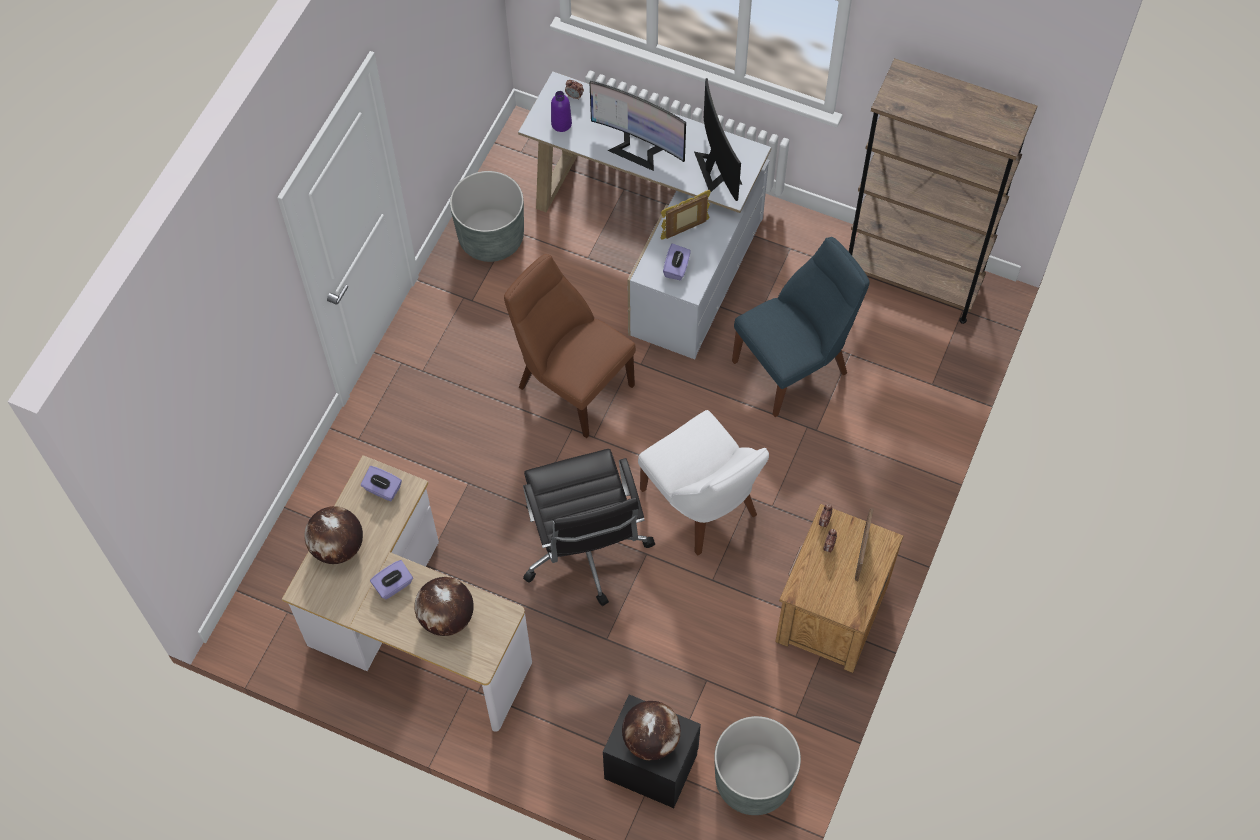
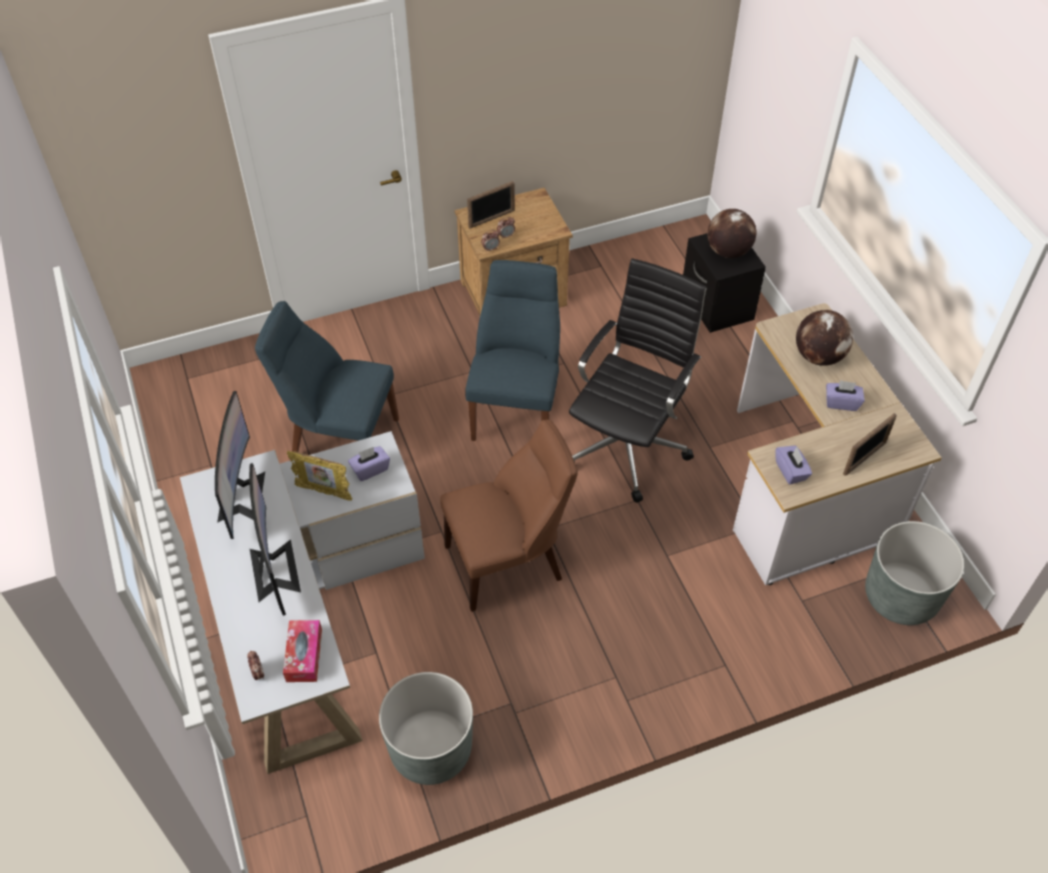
camera: 135 degrees left, 10 degrees down
(338, 547) = (864, 458): globe -> picture frame
(561, 124) = (304, 655): purple bottle -> tissue box
(571, 383) = (509, 561): brown chair -> brown chair turned 105 degrees counterclockwise
(702, 506) = (517, 407): white chair -> blue chair
(717, 168) = (241, 496): monitor -> monitor turned 150 degrees clockwise
(753, 780) = (663, 258): grey planter -> grey planter (901, 596)
(912, 279) = (184, 424): brown bookcase -> none

